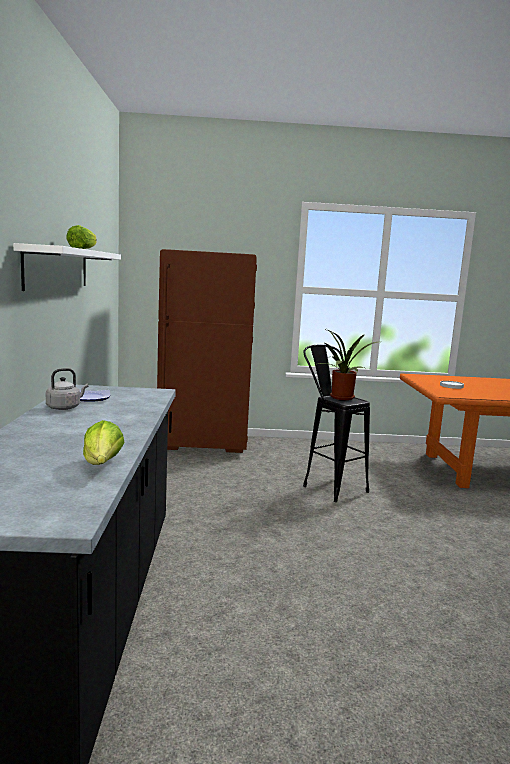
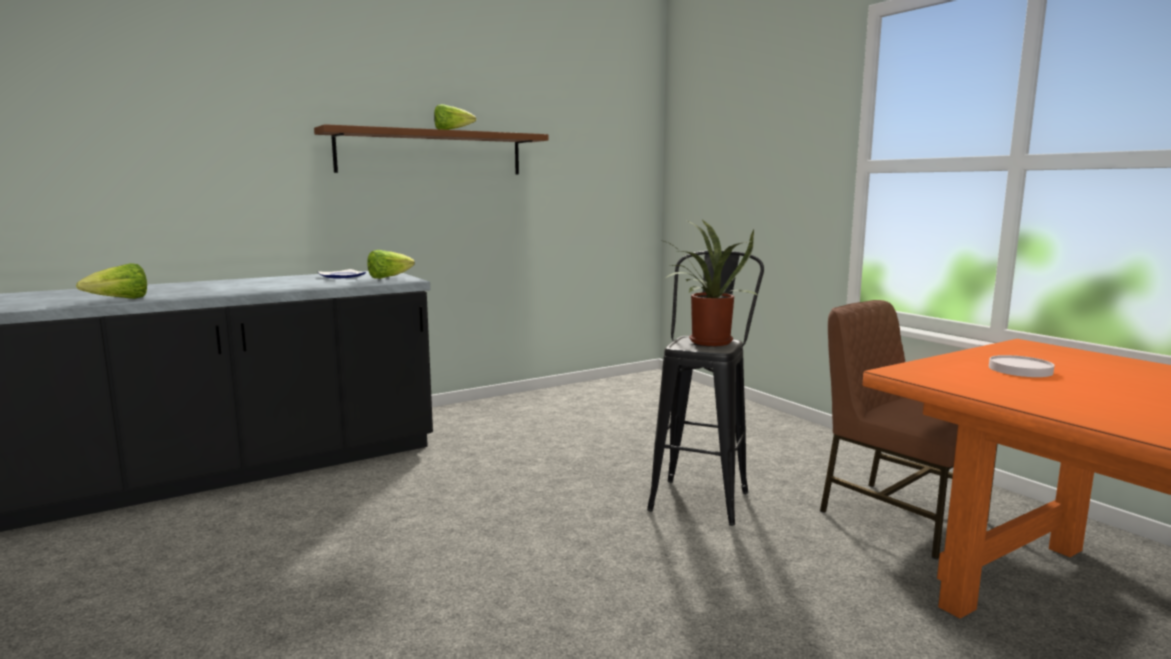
camera: 60 degrees right, 0 degrees up
(58, 268) = (431, 153): white shelf -> brown shelf
(65, 407) = (296, 278): grey kettle -> none
(131, 392) = (388, 277): none -> lettuce
(203, 444) = (699, 405): brown fridge -> none
(385, 464) = (898, 516): none -> brown chair

